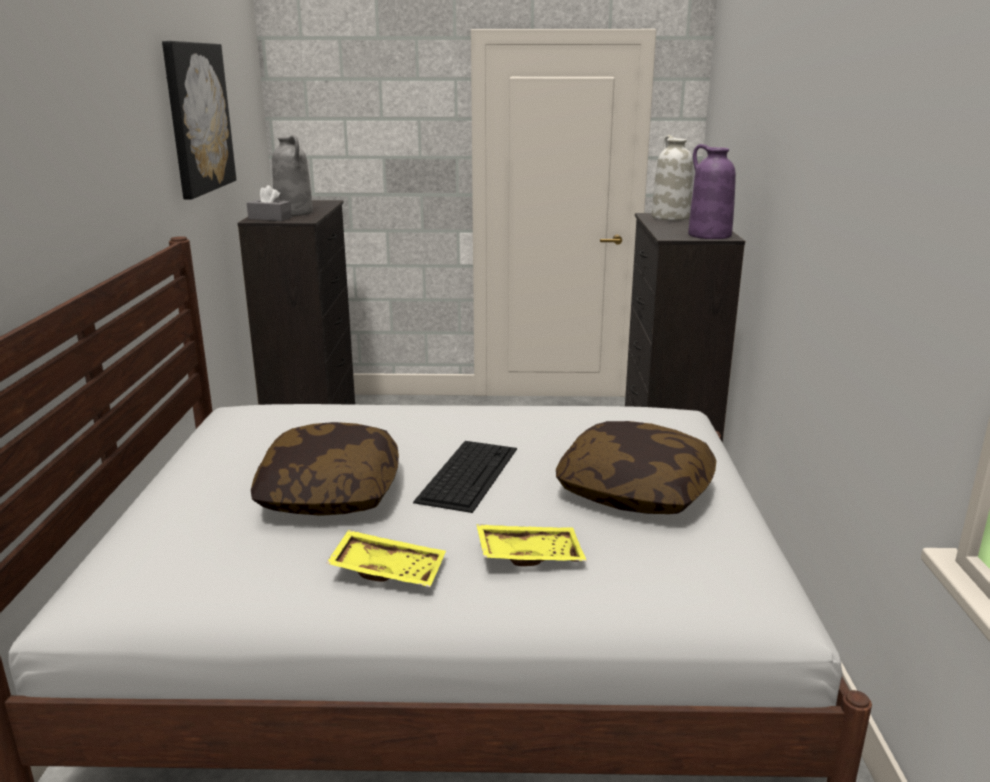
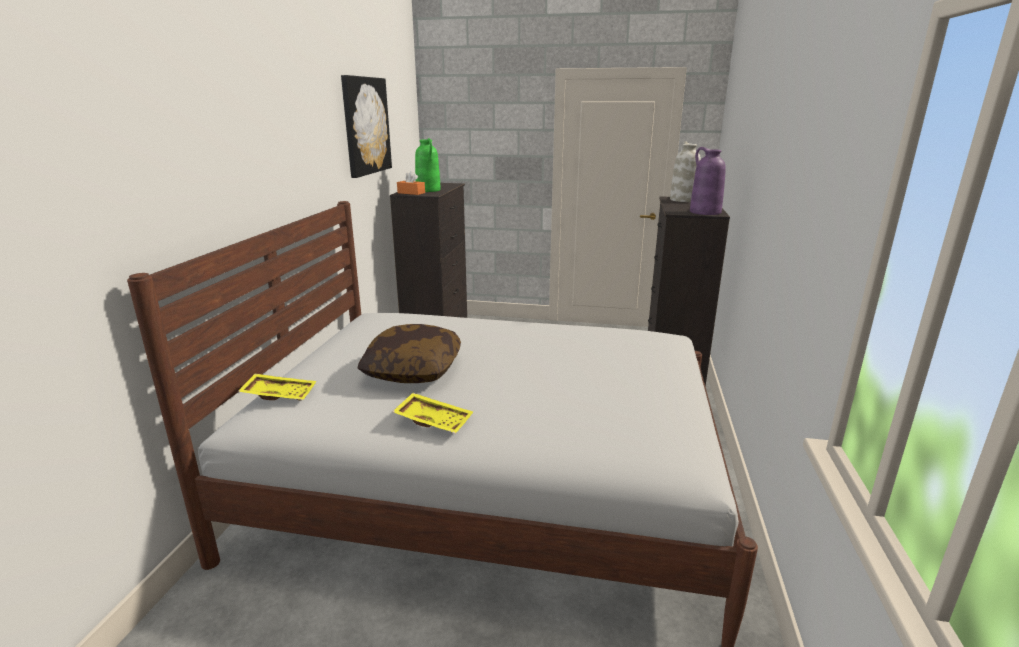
camera: 10 degrees right, 0 degrees up
(270, 218) = (411, 193): grey tissue box -> orange tissue box
(294, 213) = (428, 190): grey vase -> green vase
(468, 473) = (506, 364): keyboard -> none
(529, 554) = (530, 419): yellow tray -> yellow tray (280, 394)
(635, 491) = (617, 385): pillow -> none

